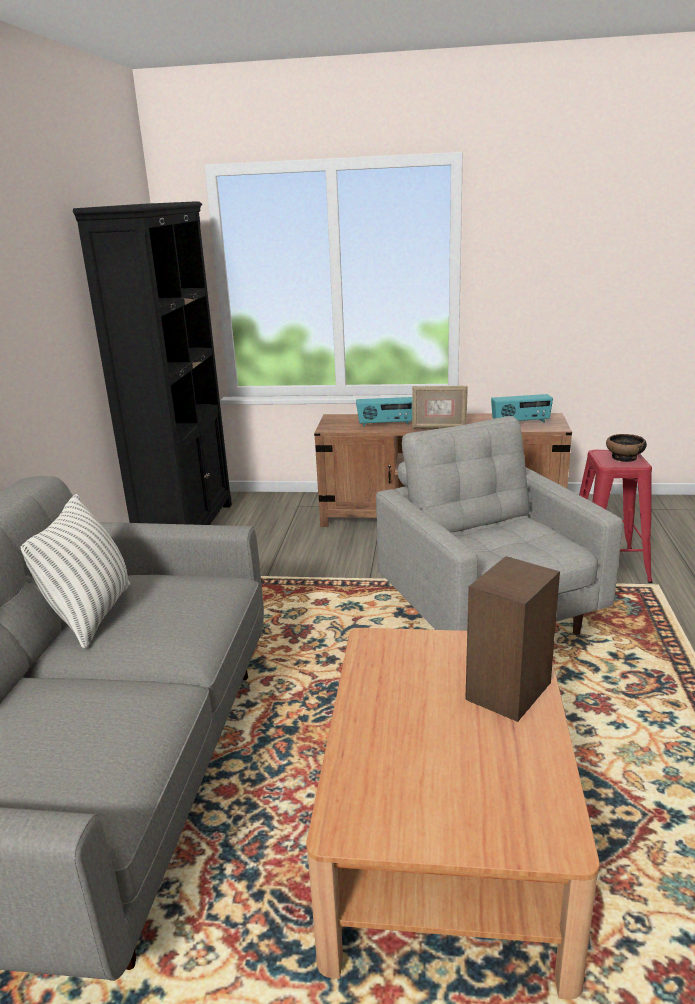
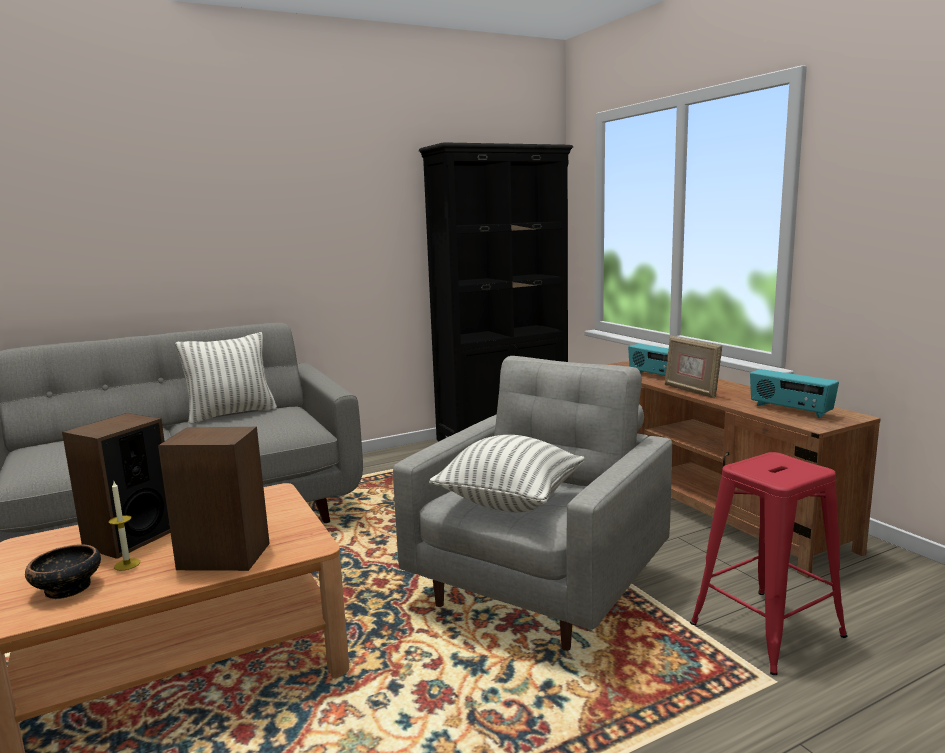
camera: 55 degrees right, 10 degrees down
(407, 743) = (130, 538): none -> speaker
(478, 751) = (127, 564): none -> candle
(516, 549) = (510, 501): none -> pillow
(624, 458) = (784, 470): bowl -> bowl (67, 589)

